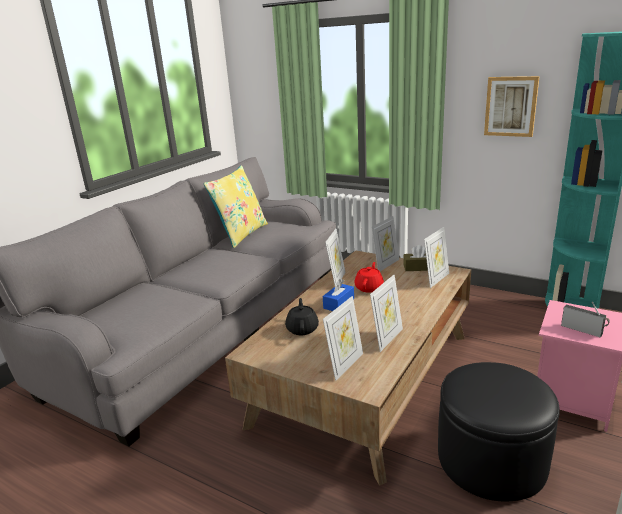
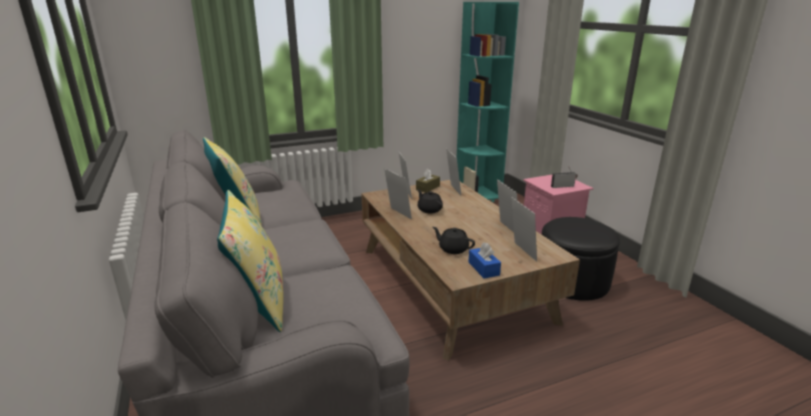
camera: 55 degrees left, 0 degrees up
(130, 295) = (259, 301): none -> yellow pillow
(338, 303) = (436, 226): blue tissue box -> blue tissue box (483, 268)
(369, 287) = (429, 209): red teapot -> black teapot
(511, 106) = (422, 55): picture -> none

